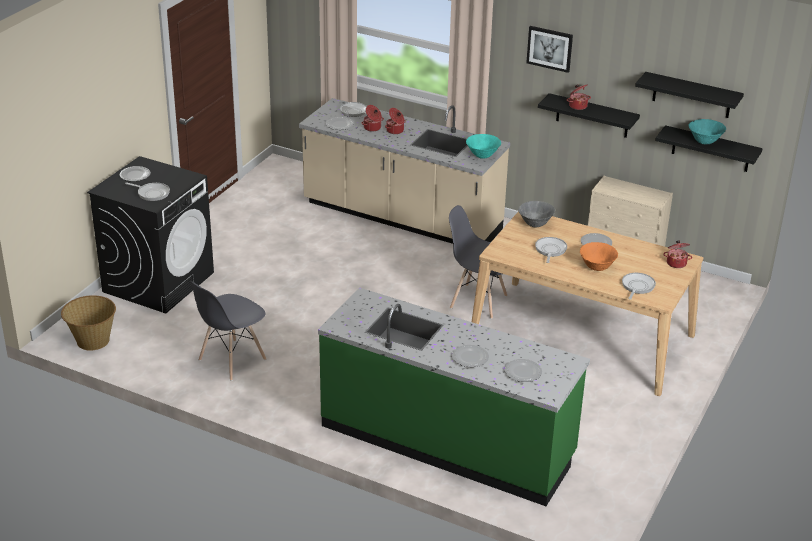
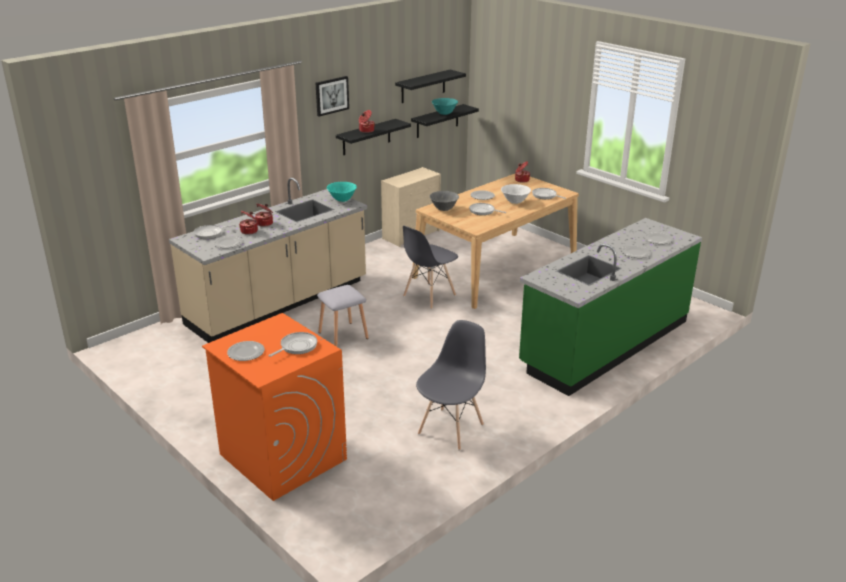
camera: 70 degrees left, 5 degrees down
(92, 341) = (368, 519): basket -> none
(159, 282) = (282, 456): black washing machine -> orange washing machine
(232, 360) = (451, 429): grey chair -> grey chair turned 120 degrees counterclockwise
(363, 266) = (342, 335): none -> grey stool
(597, 268) = (515, 202): orange bowl -> white bowl

